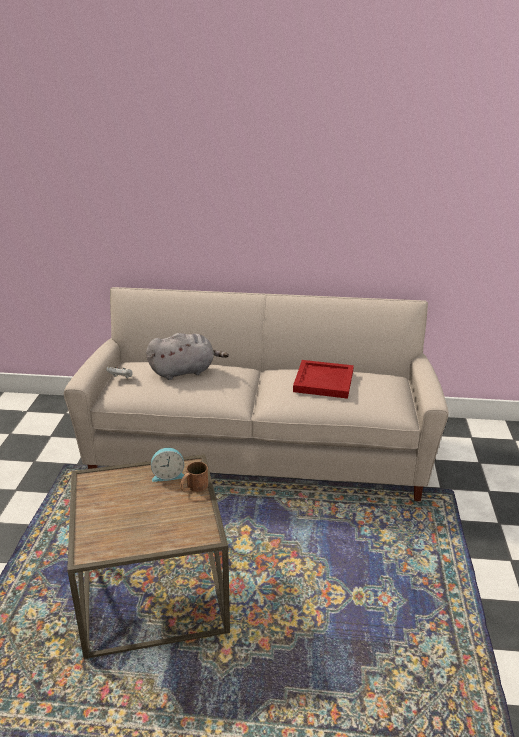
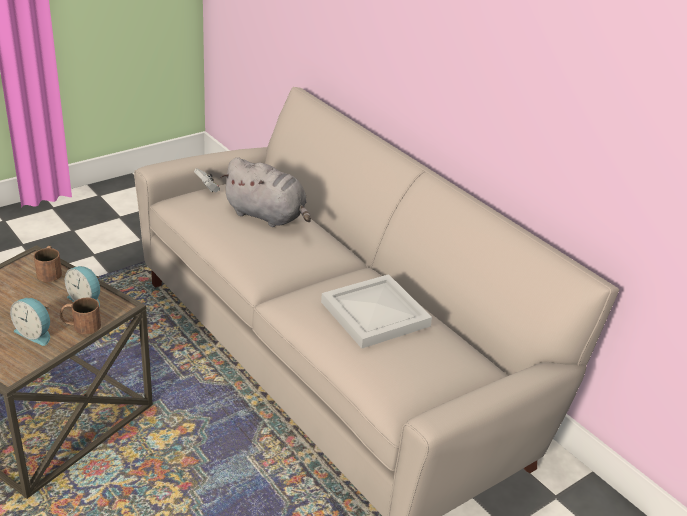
camera: 45 degrees right, 5 degrees up
(113, 476) = (50, 271): none -> brown mug
(176, 510) = (35, 333): none -> alarm clock
(323, 381) = (375, 313): red tray -> white tray

